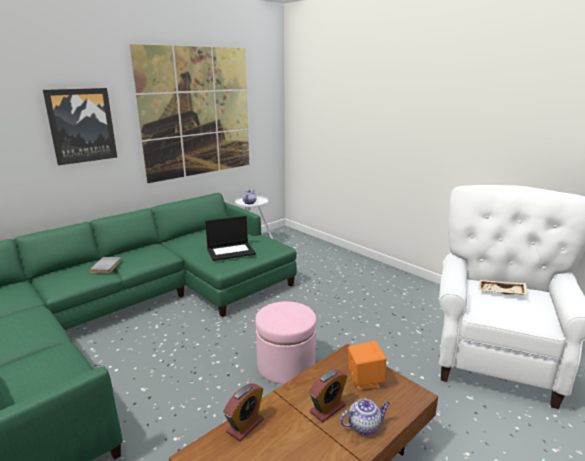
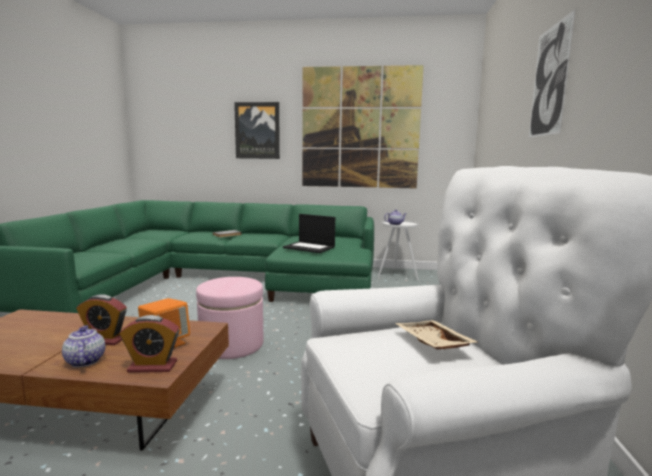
camera: 50 degrees right, 10 degrees down
(245, 425) = (64, 319): alarm clock -> alarm clock (152, 366)
(364, 426) = (85, 361): teapot -> teapot turned 150 degrees counterclockwise
(417, 102) = (549, 81): none -> picture

